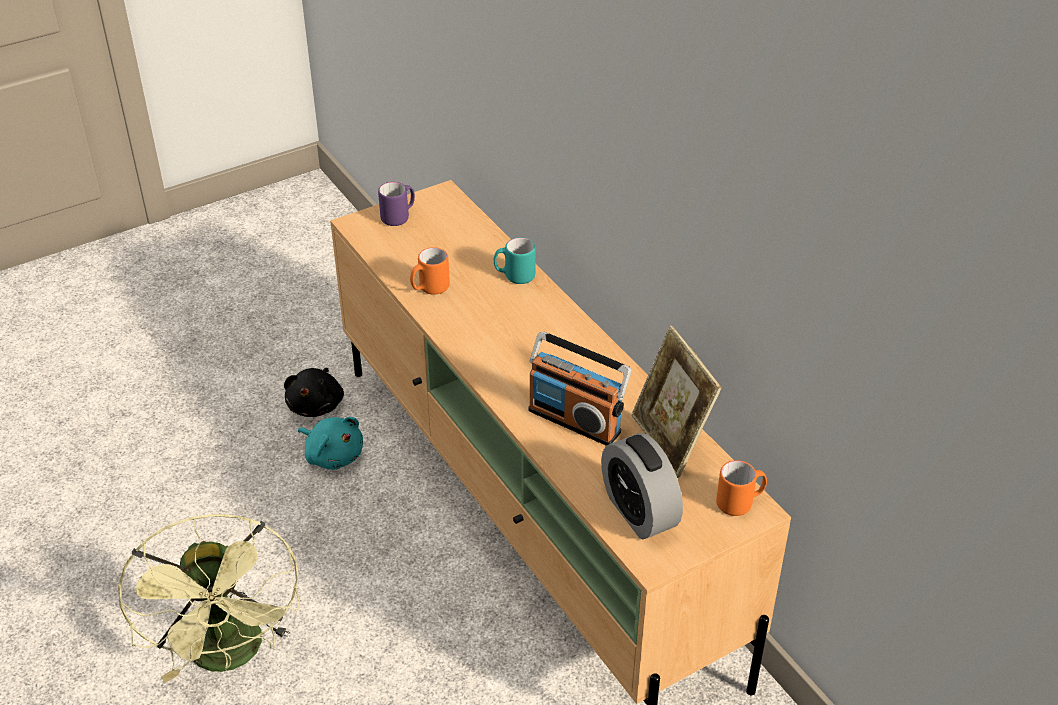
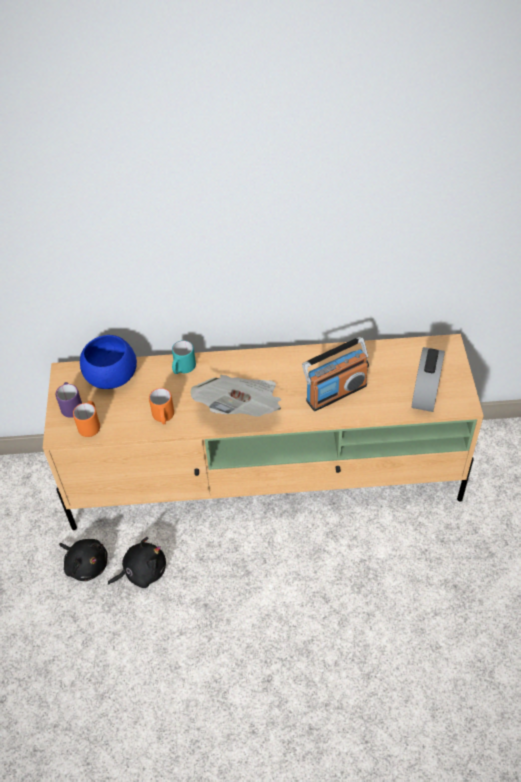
camera: 60 degrees left, 10 degrees up
(231, 656) = (285, 696): green fan -> none
(333, 455) = (142, 571): turquoise plush toy -> black plush toy
(461, 228) = (111, 377): none -> blue bowl
(486, 346) = (241, 409): none -> newspaper
(639, 512) = (425, 394): alarm clock -> alarm clock turned 75 degrees counterclockwise
(670, 441) = (377, 357): picture frame -> none
(740, 503) = (440, 349): orange mug -> orange mug (91, 425)

